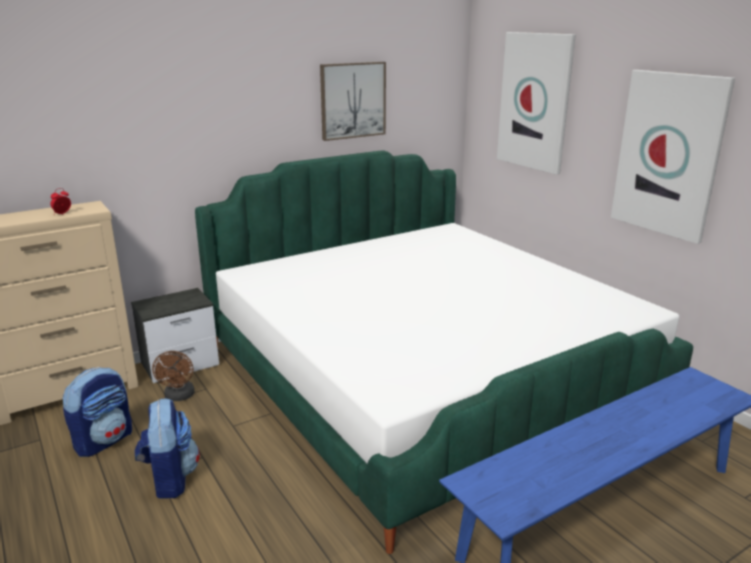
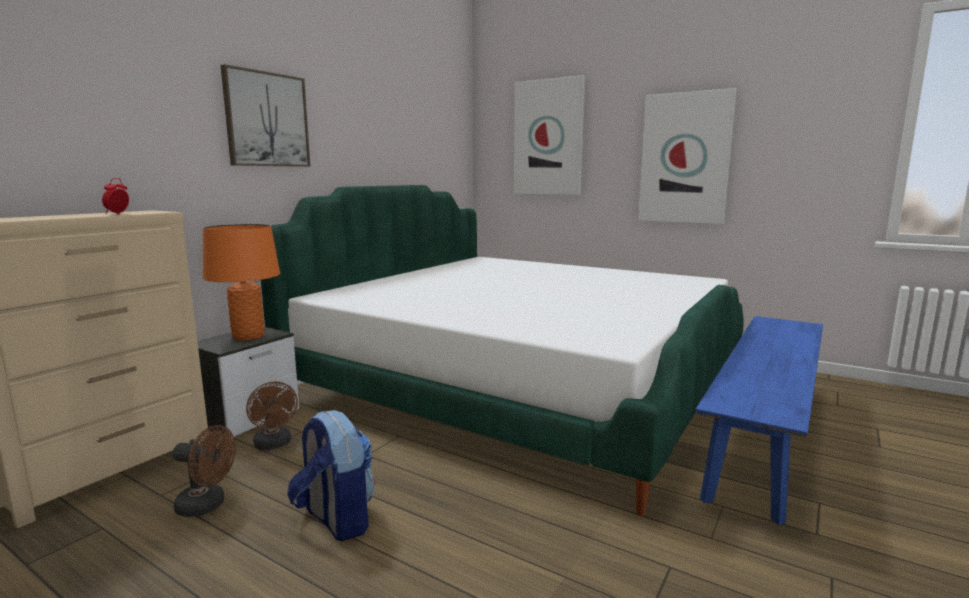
camera: 25 degrees left, 10 degrees down
(104, 440) = (207, 505): backpack -> brown fan
(178, 301) = (248, 336): none -> orange table lamp
(352, 100) = (393, 133): picture -> picture (267, 120)

